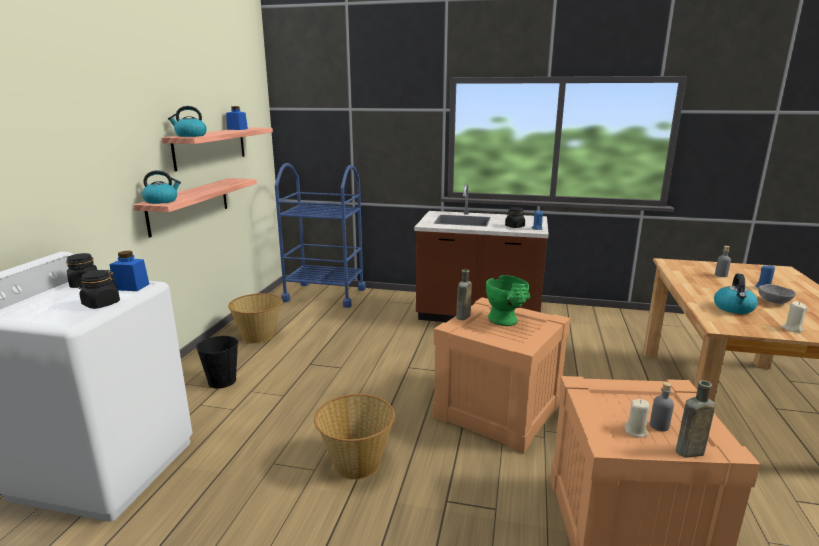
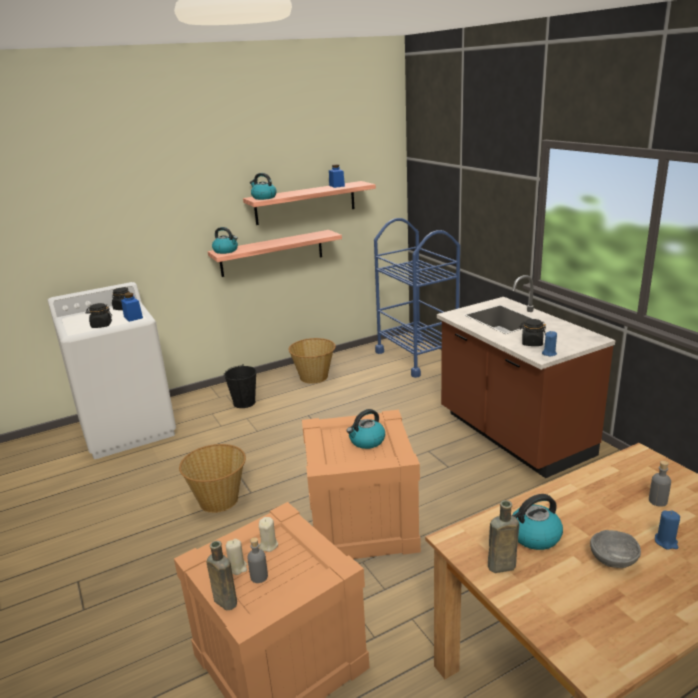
camera: 50 degrees right, 5 degrees up
(462, 317) = (342, 420): brown bottle -> brown bottle (499, 567)
(506, 322) = (366, 441): green vase -> kettle
(792, 329) = (524, 589): beige candle -> beige candle (268, 545)

